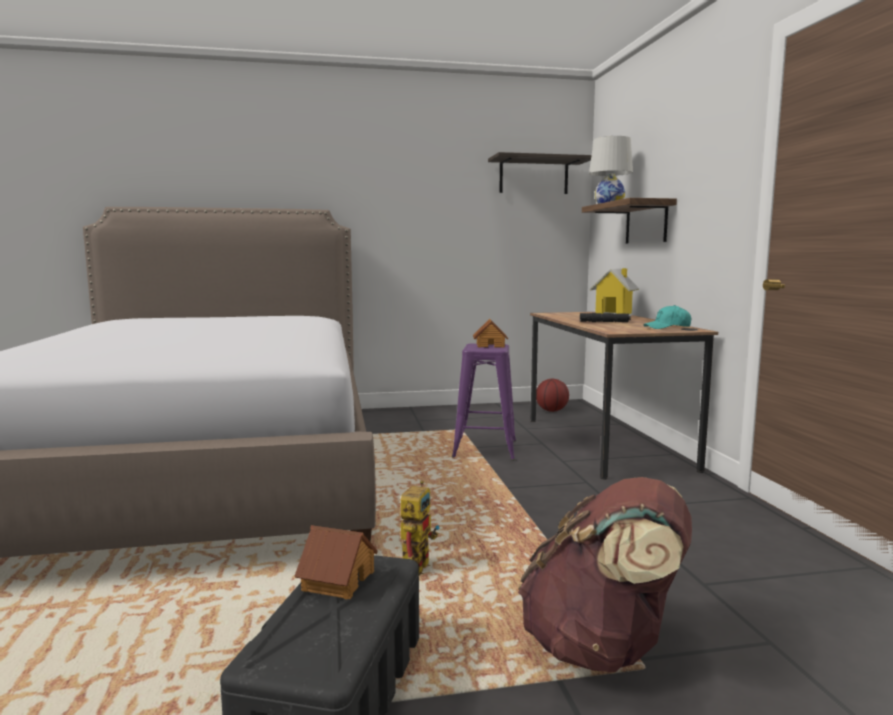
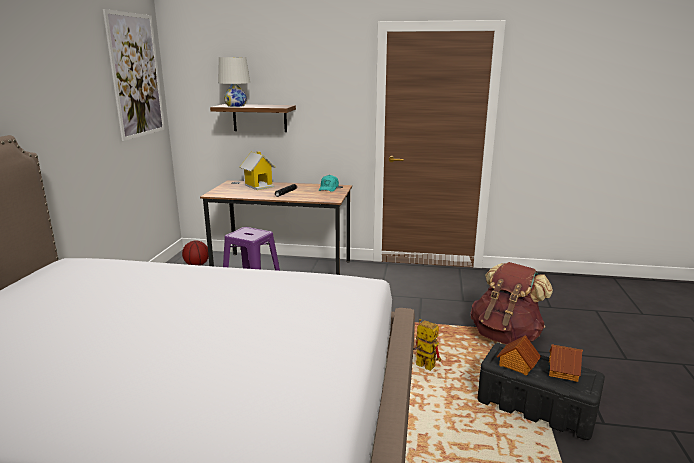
camera: 70 degrees left, 10 degrees up
(490, 345) = (245, 231): toy house -> toy house (562, 370)
(533, 176) = (136, 76): shelf -> picture

